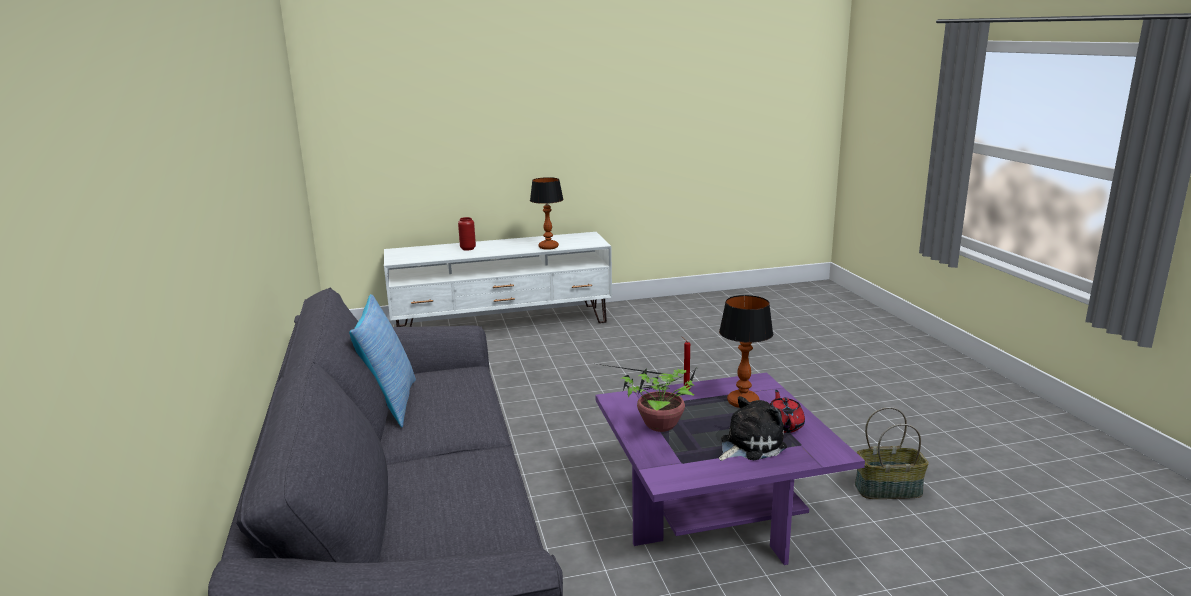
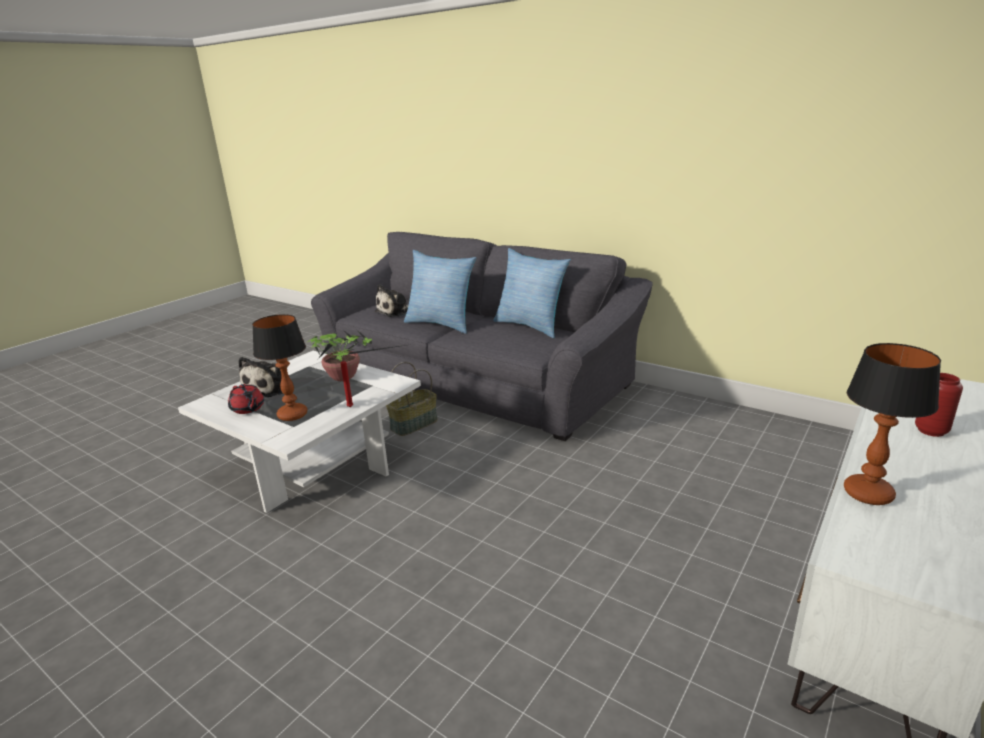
camera: 140 degrees right, 5 degrees up
(450, 456) = (441, 323): none -> pillow
(452, 517) = (396, 311): none -> plush toy
(715, 511) = (315, 464): purple coffee table -> white coffee table
(888, 489) = (162, 547): basket -> basket (414, 425)

